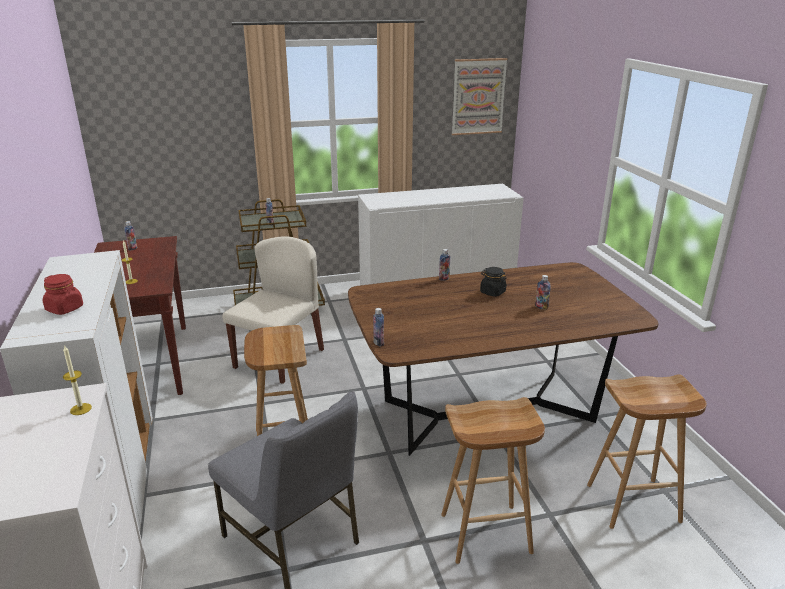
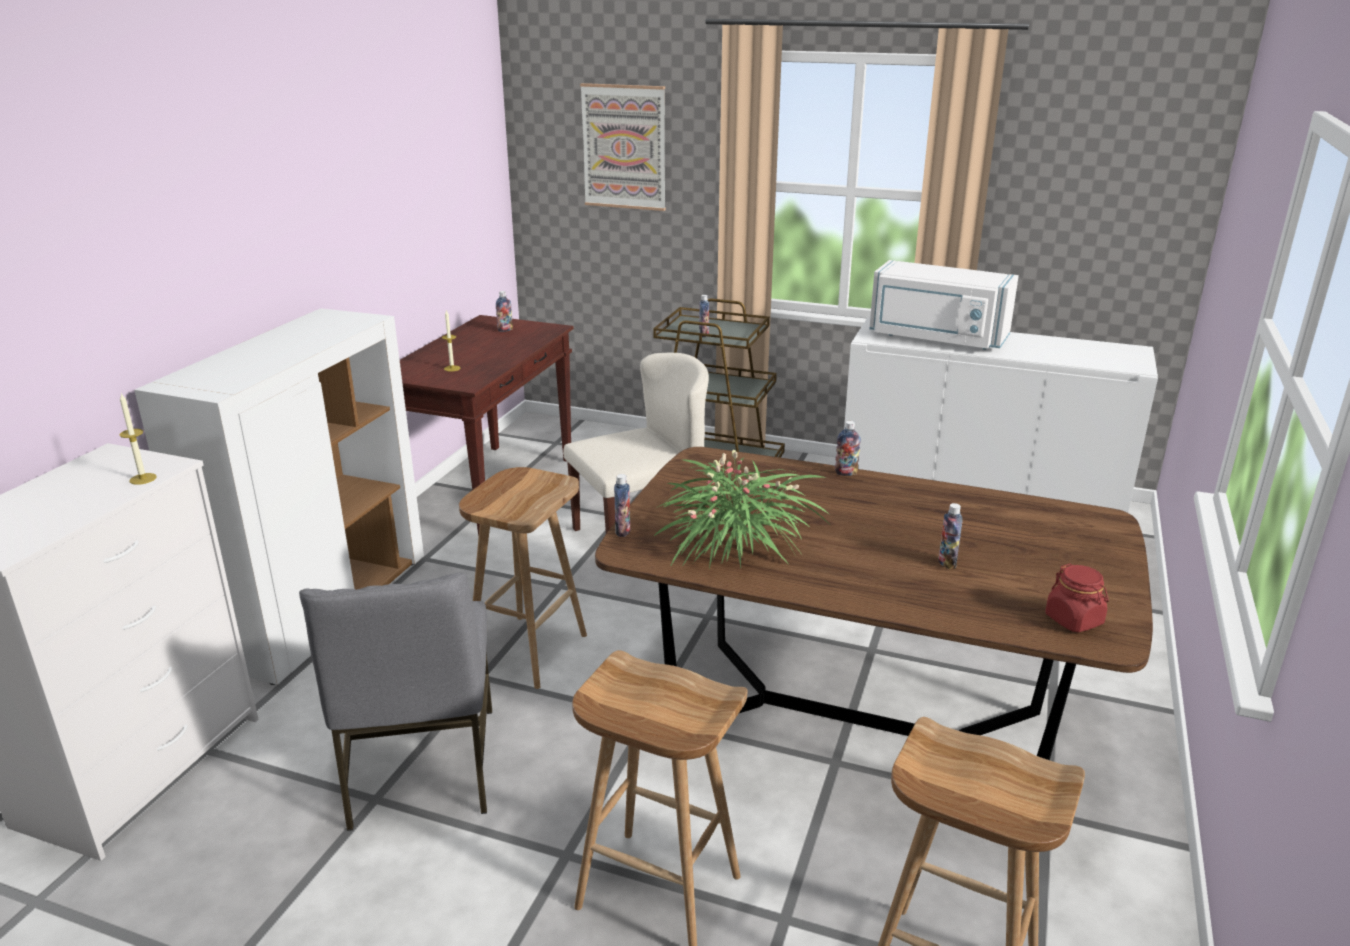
camera: 35 degrees right, 0 degrees up
(65, 309) = (243, 366): red jar -> red jar (1074, 620)
(407, 199) = (936, 338): none -> white microwave
(443, 331) = (734, 545): none -> potted plant
(478, 96) = (1134, 175): picture -> picture (624, 147)
(492, 292) = (895, 515): black jar -> none

